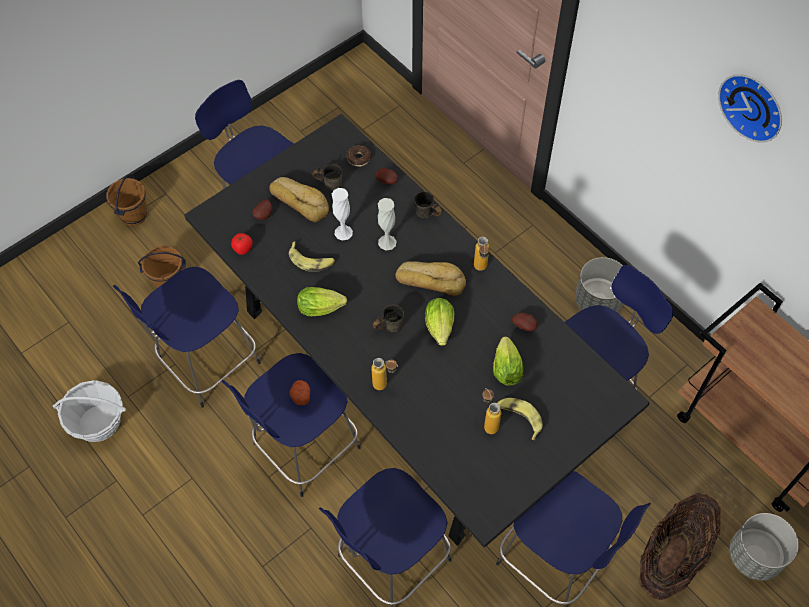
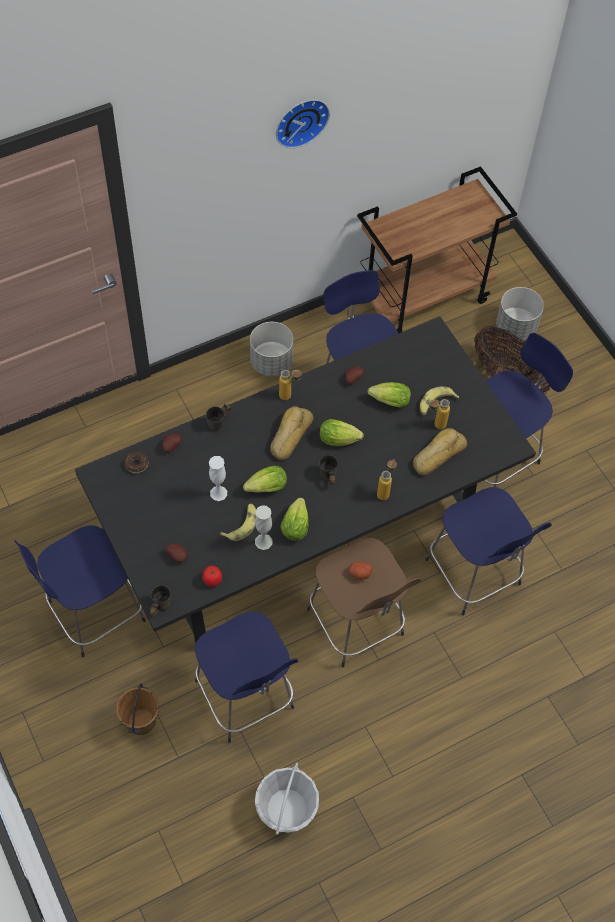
camera: 80 degrees left, 0 degrees up
(134, 216) = (41, 748): brown bucket -> none
(300, 201) = (171, 522): bread -> bread (437, 454)
(303, 448) = (357, 625): blue stool -> brown stool
(329, 183) = (157, 494): grey mug -> grey mug (158, 606)
(359, 271) = (264, 488): none -> lettuce
(387, 242) = (240, 460): white vase -> white vase (263, 541)

